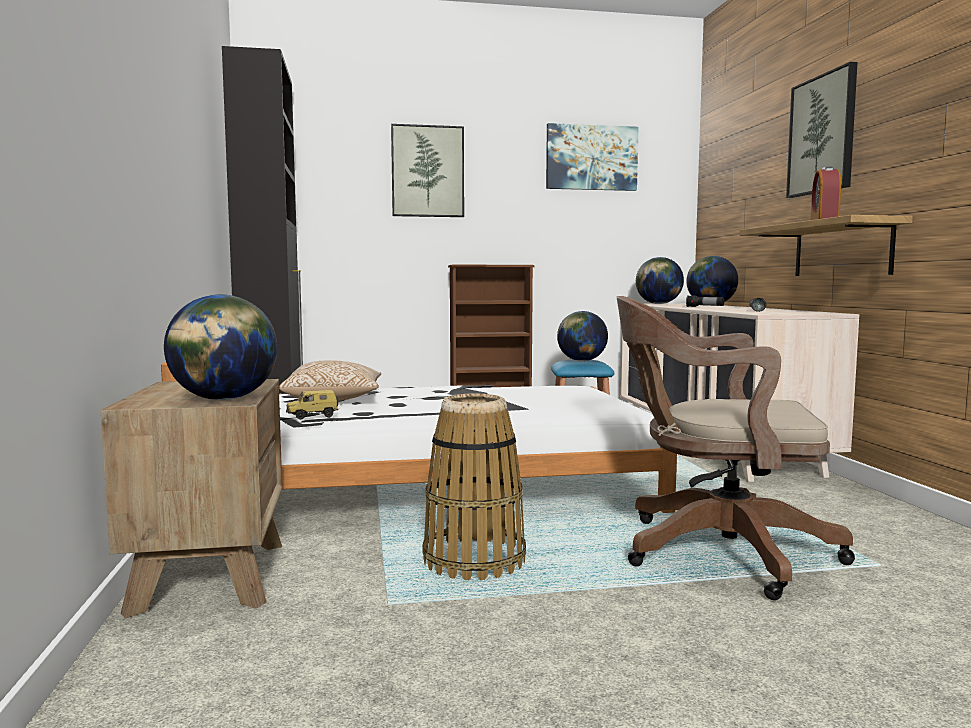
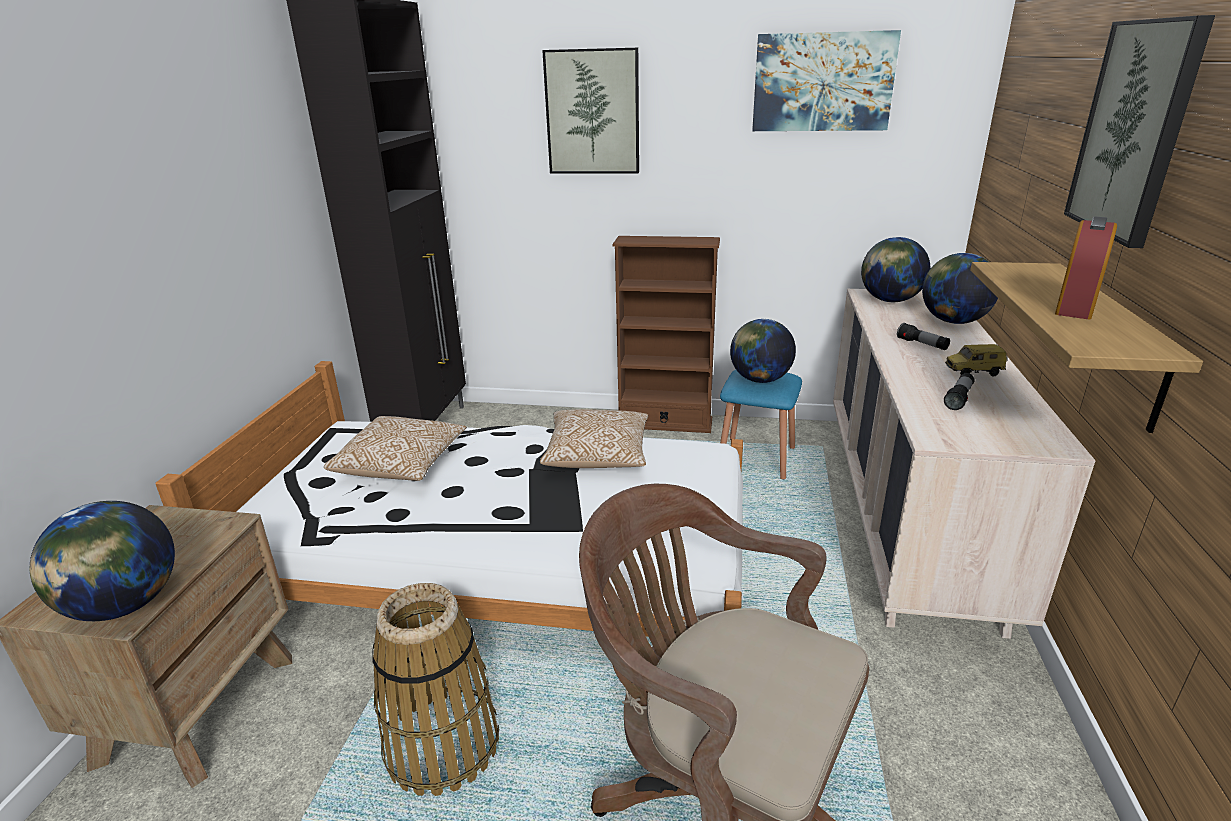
camera: 20 degrees right, 20 degrees up
(312, 417) = (335, 523): toy car -> toy car (973, 373)
(496, 391) = (597, 456): none -> pillow

